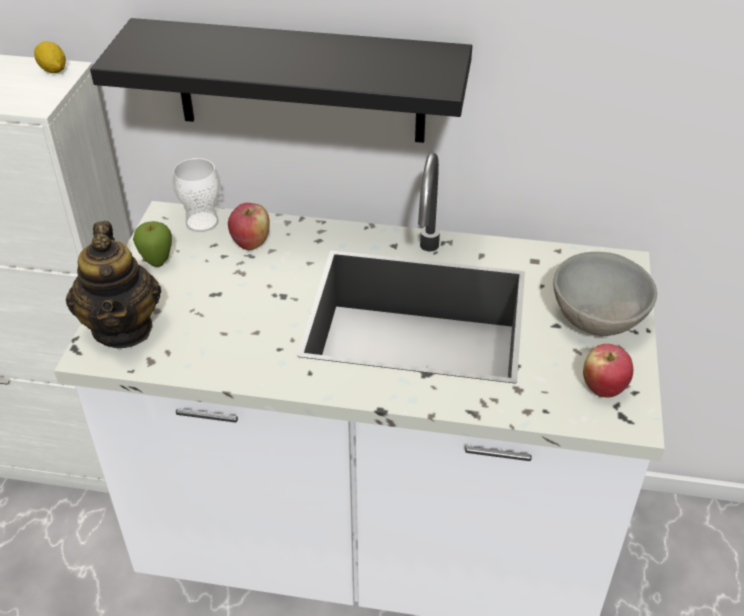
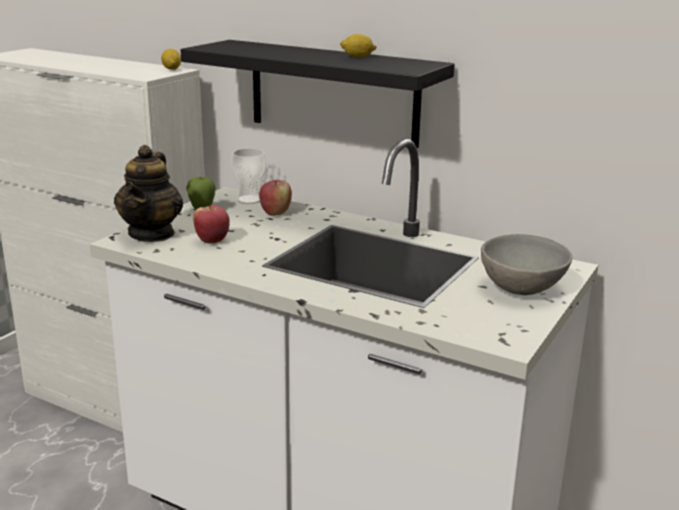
camera: 20 degrees right, 20 degrees down
(346, 50) = (358, 57): none -> lemon
(603, 388) = (497, 323): apple -> apple (212, 241)

